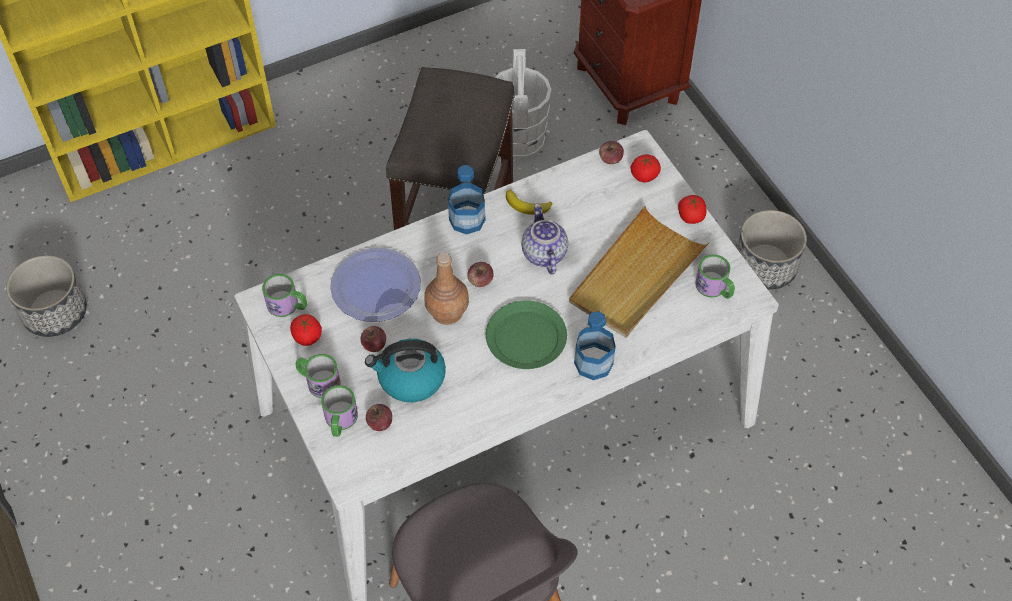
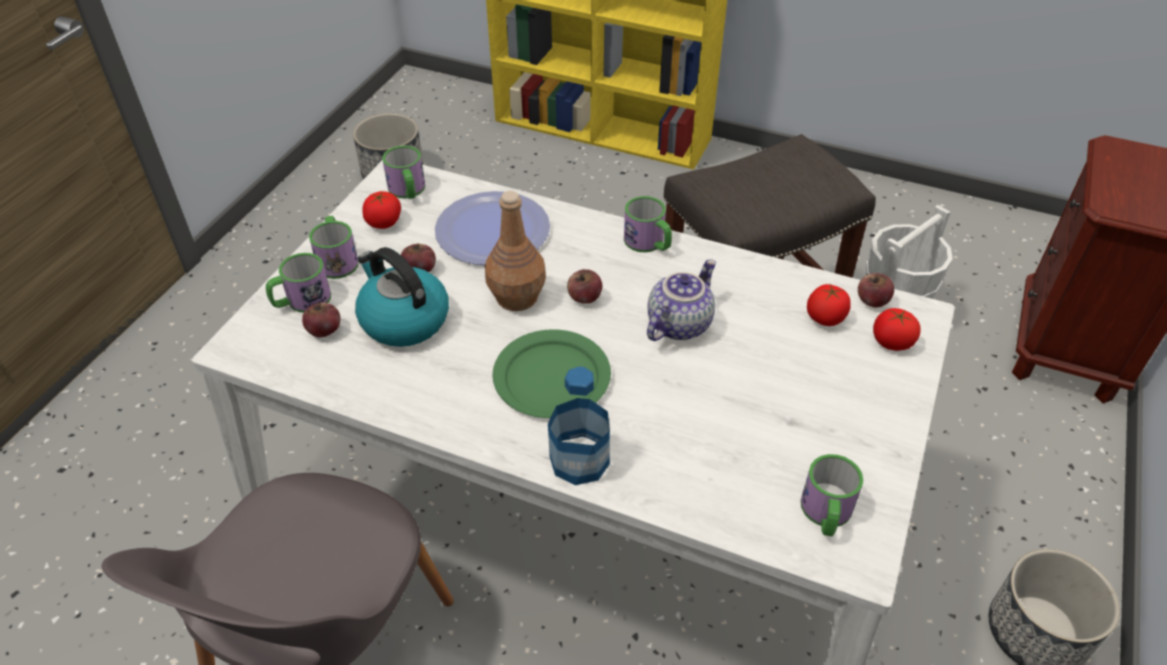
camera: 50 degrees right, 10 degrees down
(467, 219) = (648, 243): bottle -> mug
(527, 206) = (723, 275): banana -> none
(636, 276) = (747, 422): beige tray -> none
(691, 217) = (896, 420): tomato -> tomato (825, 318)

